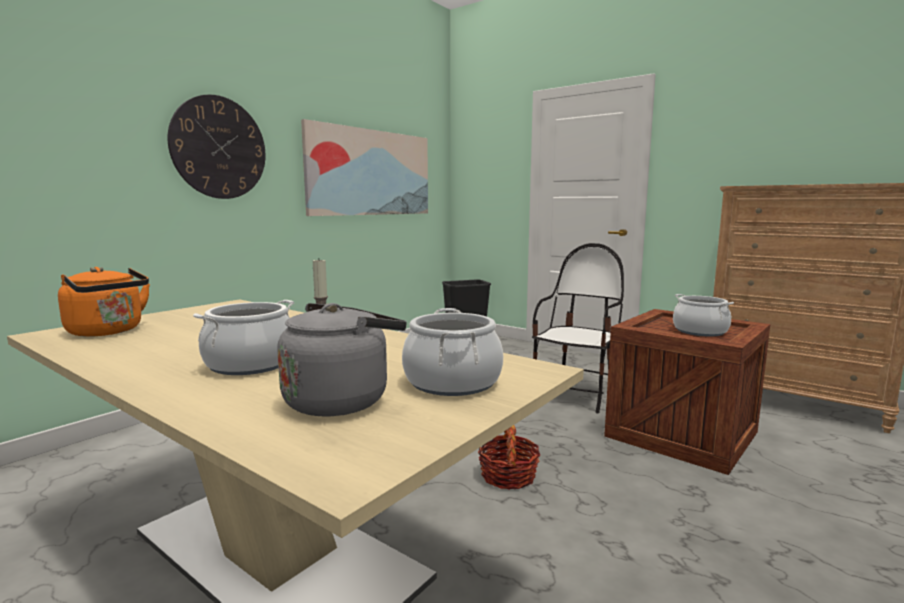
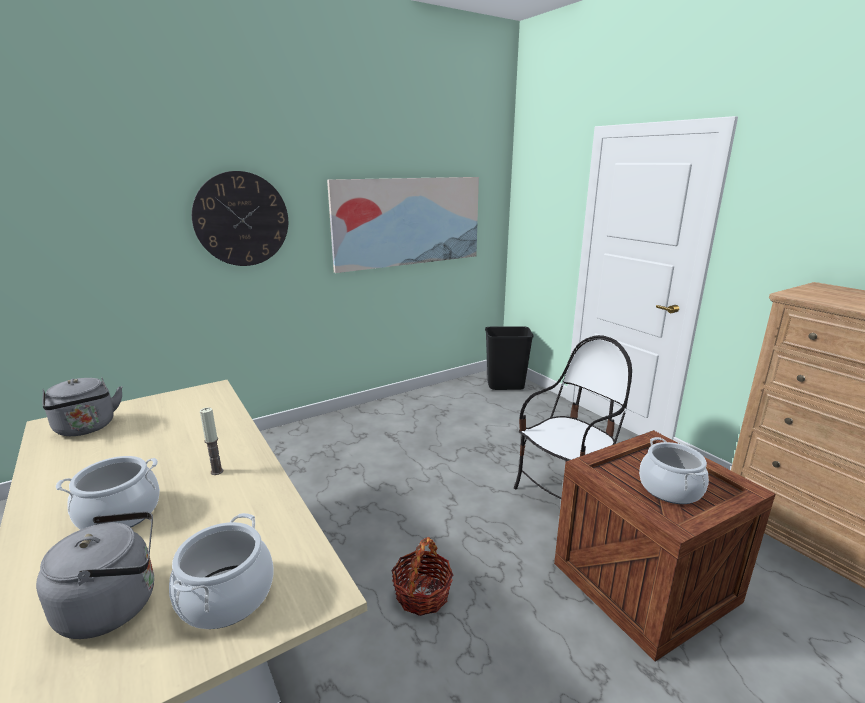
camera: 20 degrees right, 10 degrees up
(108, 332) = (87, 428): orange kettle -> grey kettle

